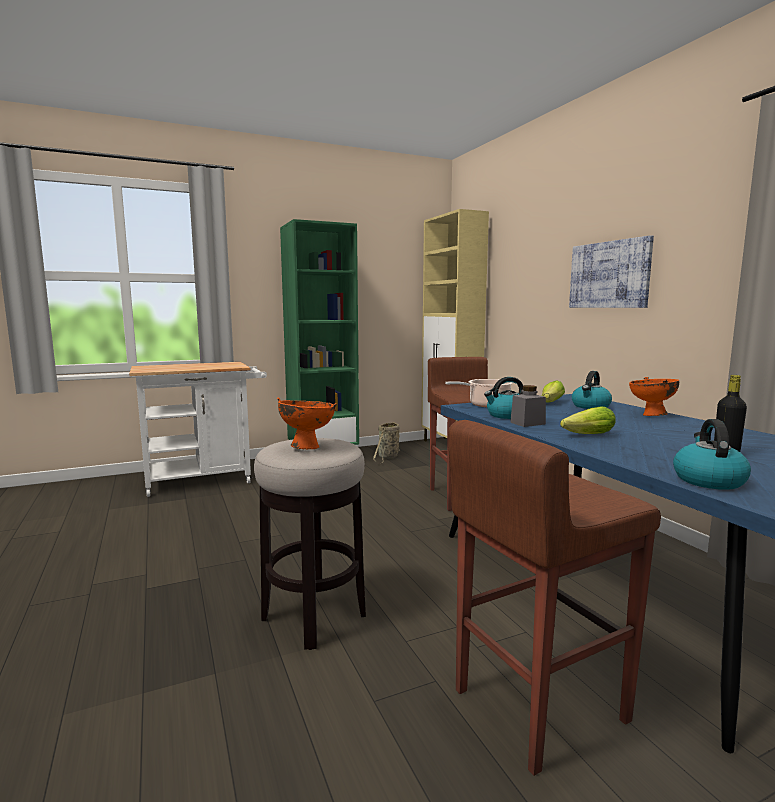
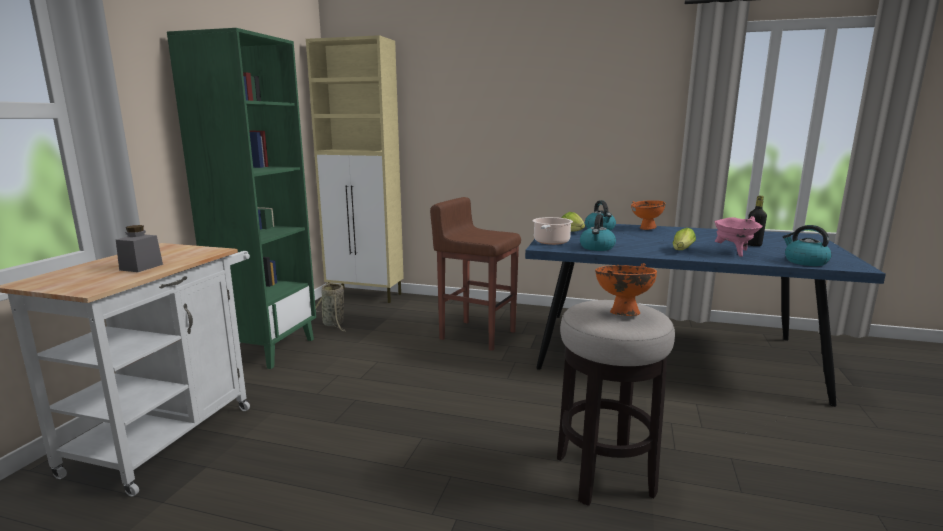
camera: 50 degrees left, 5 degrees up
(527, 423) = (630, 250): grey jar -> grey jar (141, 267)
(536, 704) = (774, 435): brown stool -> none
(609, 275) = (559, 118): picture -> none
(647, 450) = (733, 252): none -> pink cooking pot

